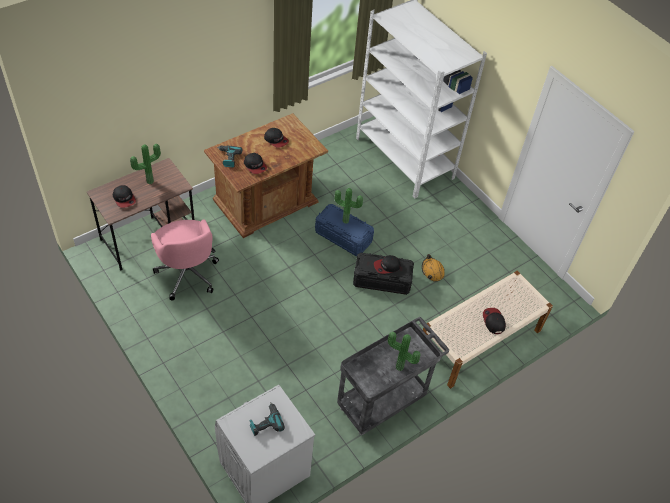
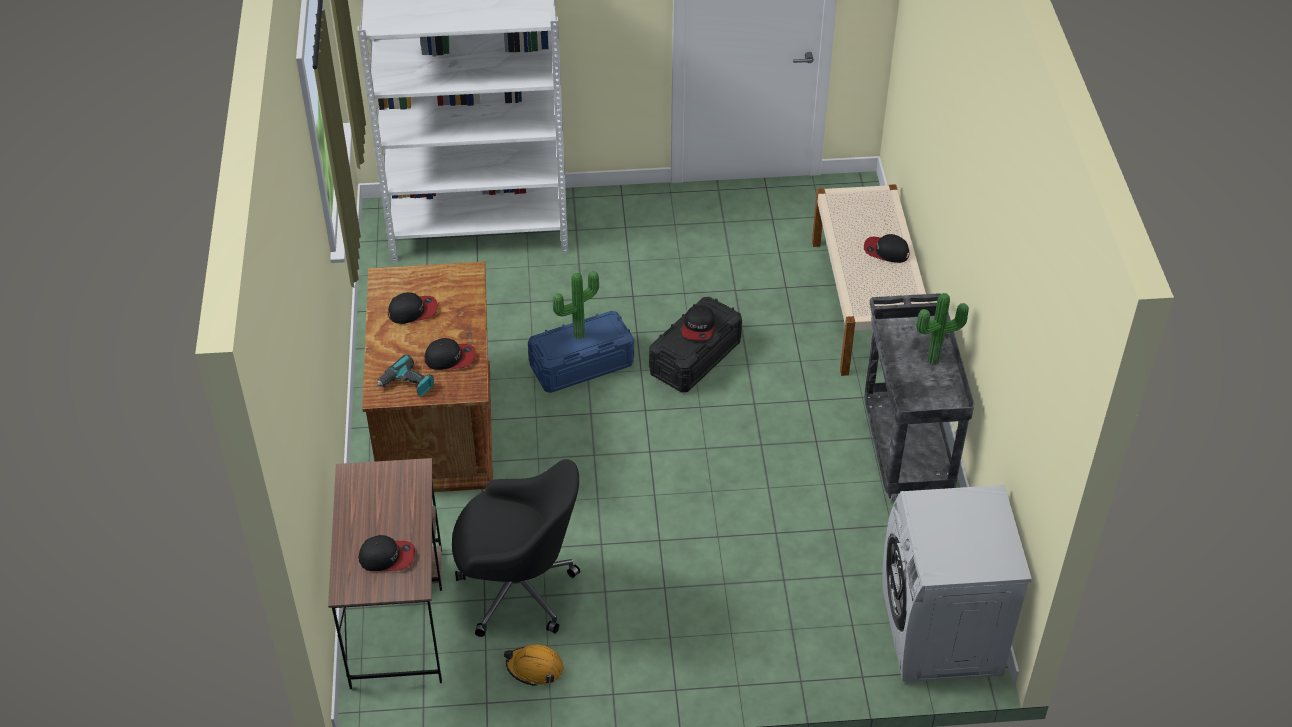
camera: 55 degrees left, 5 degrees down
(149, 180) = (370, 509): potted plant -> none
(188, 275) = (519, 591): pink office chair -> black office chair
(265, 422) = (957, 531): power drill -> none
(432, 271) = (716, 296): orange hard hat -> orange hard hat (535, 668)

